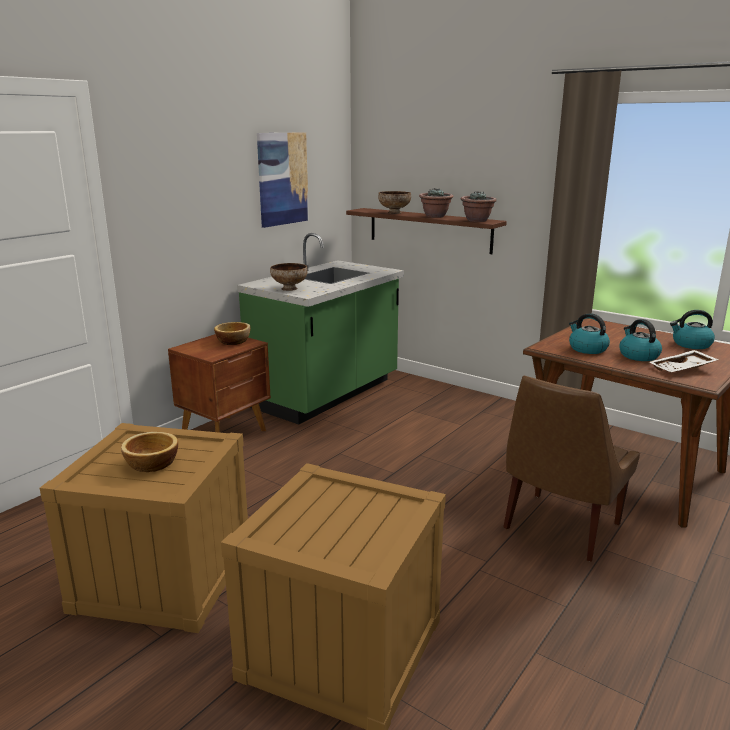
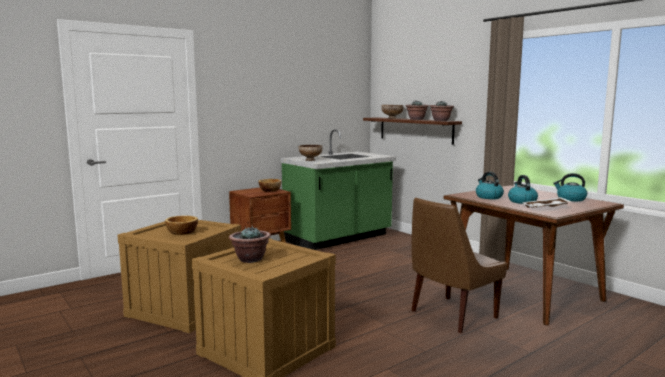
camera: 15 degrees right, 10 degrees down
(282, 179) = (317, 94): picture -> none
(317, 525) = (250, 259): none -> potted plant

